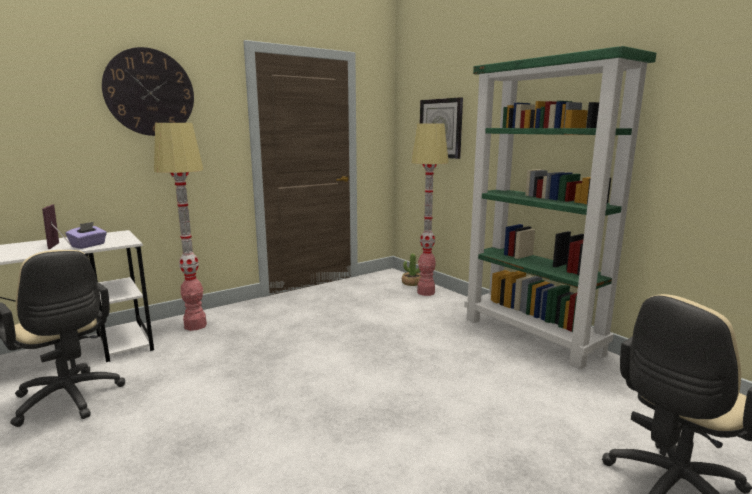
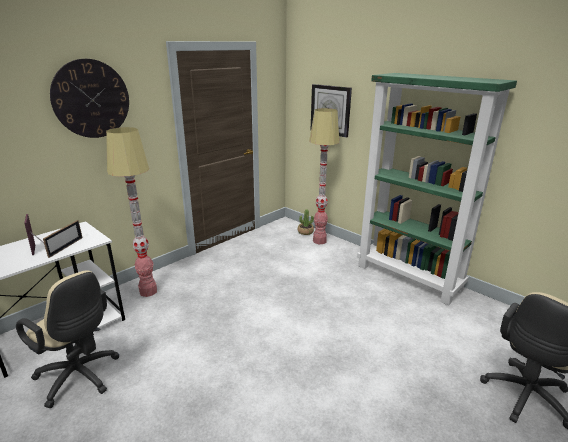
camera: 10 degrees left, 10 degrees up
(88, 245) = (66, 247): purple tissue box -> picture frame

